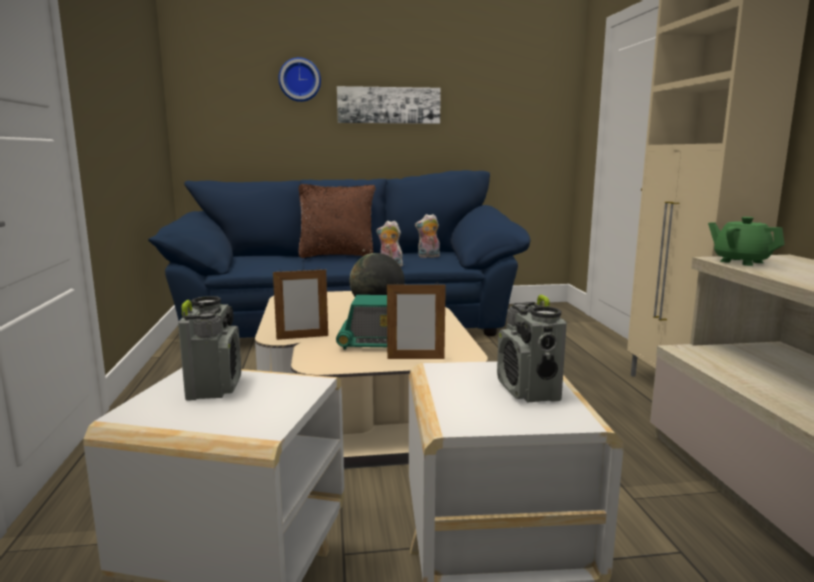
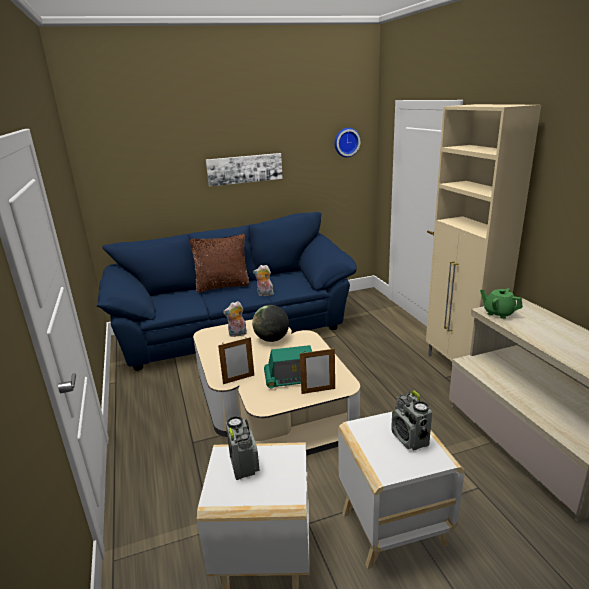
camera: 10 degrees left, 10 degrees up
(300, 80) = (177, 157): wall clock -> wall clock (346, 142)
(428, 257) = (286, 280): plush toy -> plush toy (237, 334)

